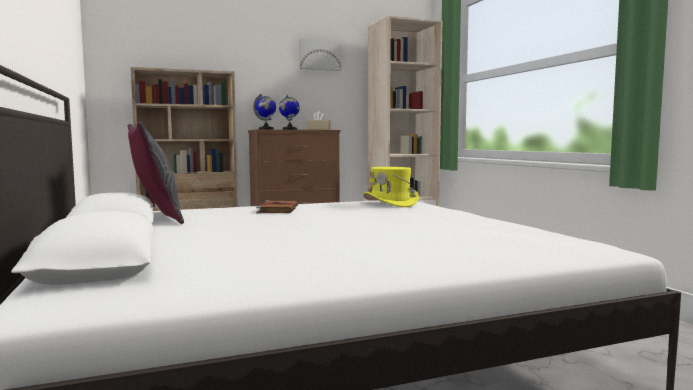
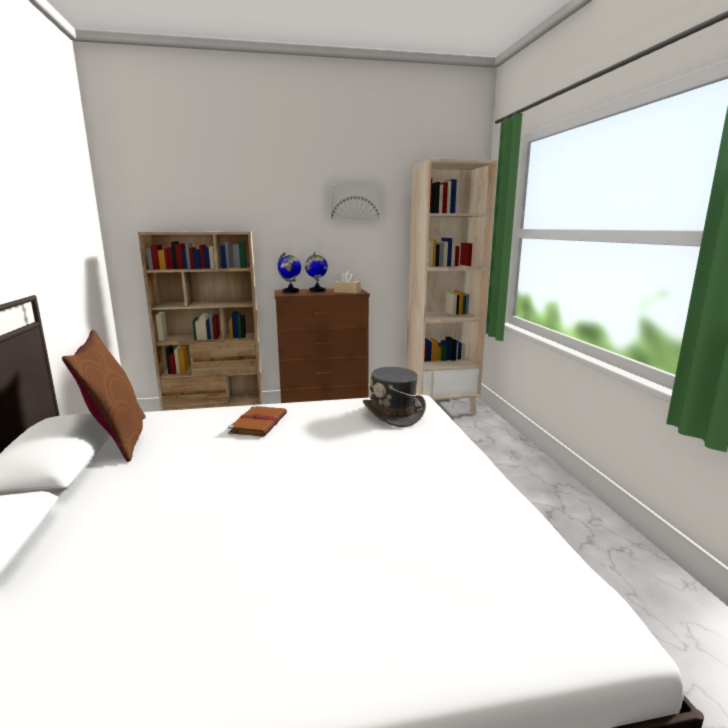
camera: 10 degrees right, 10 degrees up
(156, 218) = (117, 440): grey pillow -> brown pillow
(390, 203) = (394, 413): yellow hat -> grey hat

